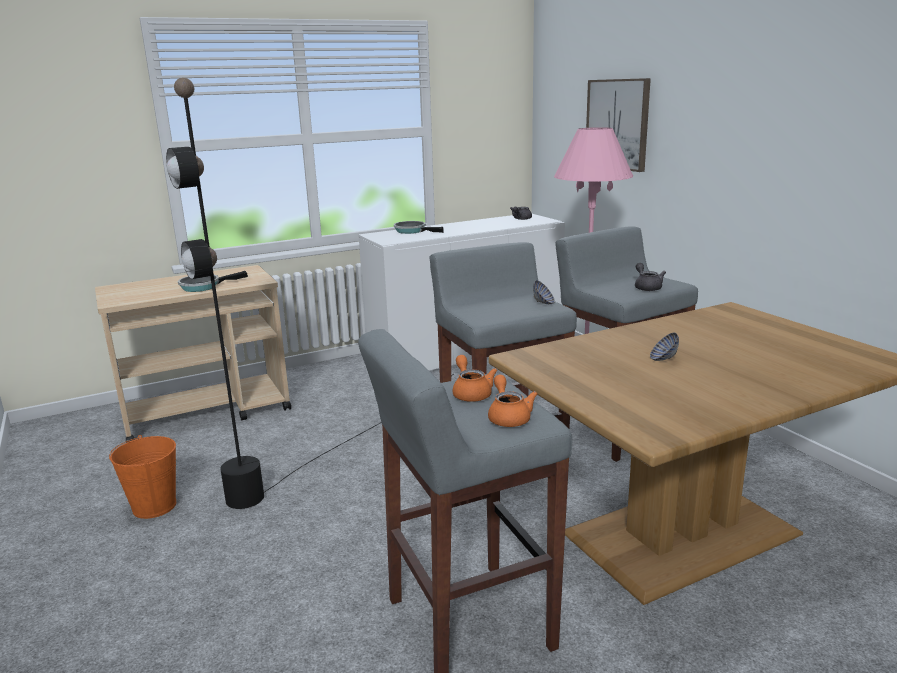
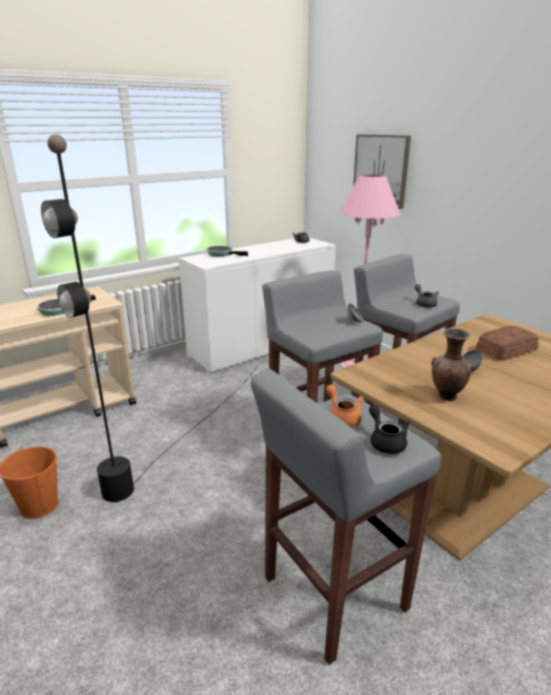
camera: 10 degrees left, 5 degrees up
(508, 416) = (386, 441): orange teapot -> black teapot
(618, 383) = (446, 397): none -> brown vase
(728, 340) = (504, 350): none -> bread

